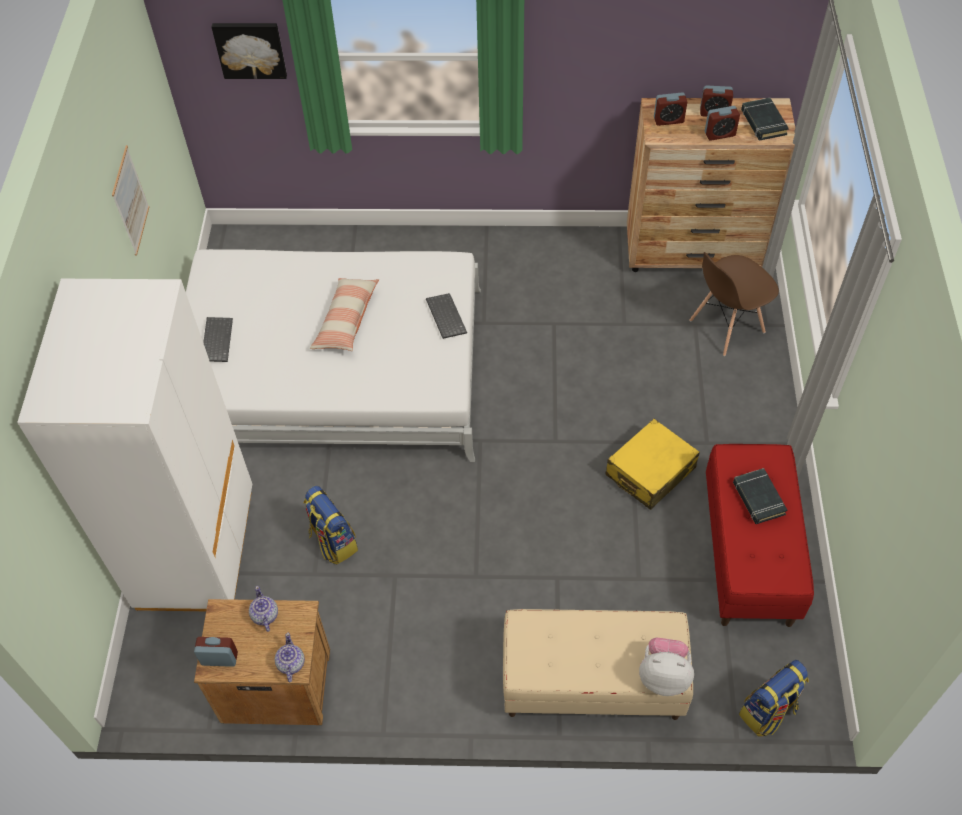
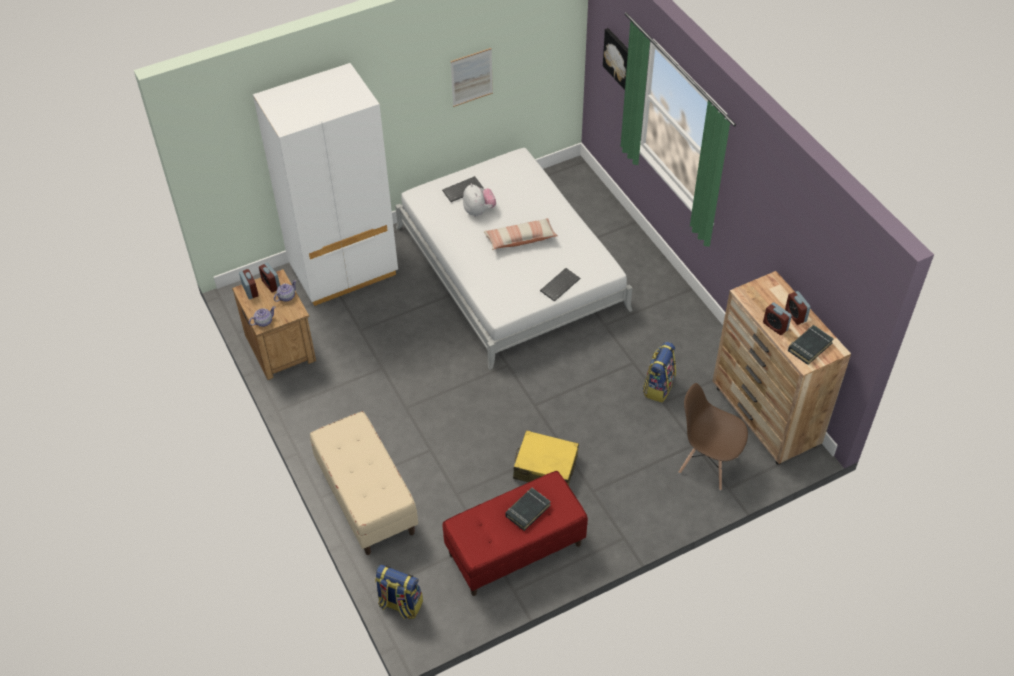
camera: 60 degrees right, 5 degrees down
(332, 541) = (387, 328): backpack -> backpack (658, 387)
(663, 676) = (362, 507): plush toy -> plush toy (479, 211)
(668, 120) = (765, 293): alarm clock -> alarm clock (271, 284)

